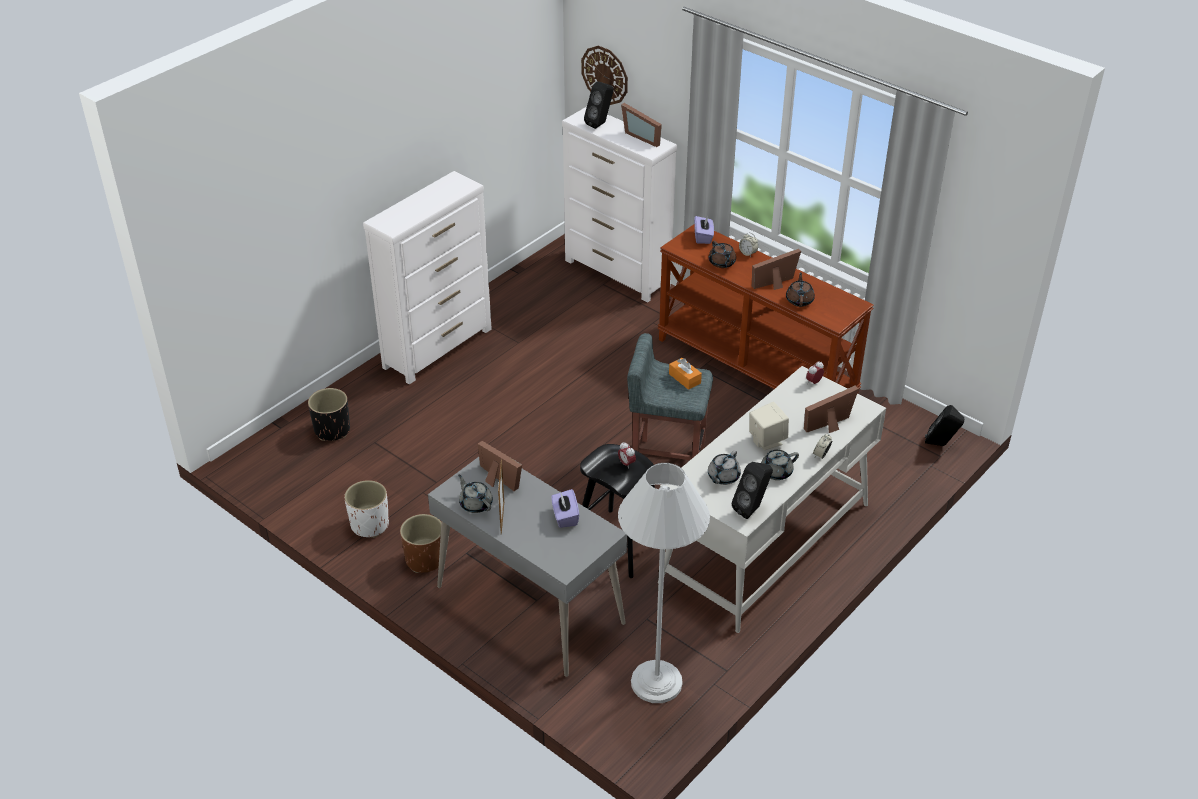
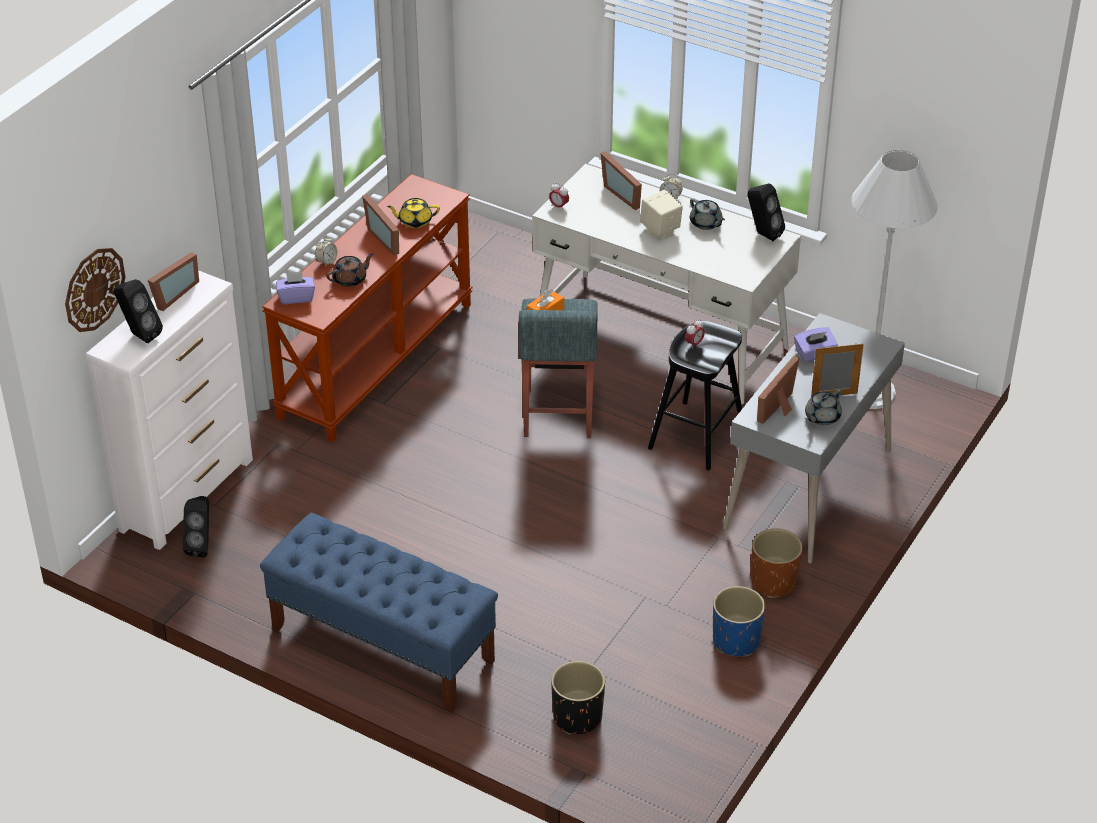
camera: 100 degrees left, 0 degrees up
(369, 525) = (736, 641): white planter -> blue planter
(438, 348) = (382, 645): white dresser -> blue bench
(723, 477) = (725, 254): grey teapot -> none
(799, 300) = (414, 221): brown teapot -> yellow teapot
(940, 445) = (480, 230): black speaker -> black speaker (202, 546)

